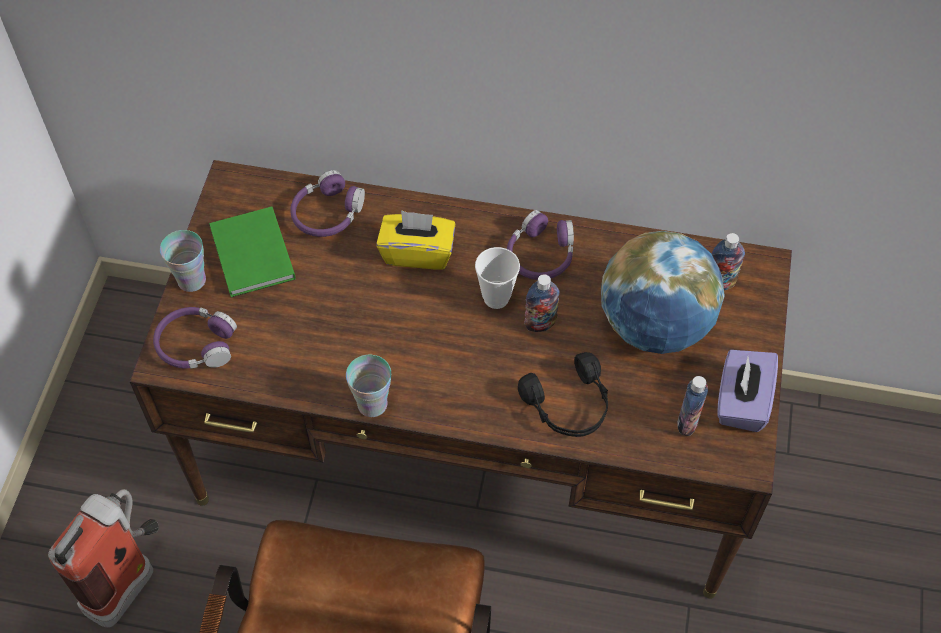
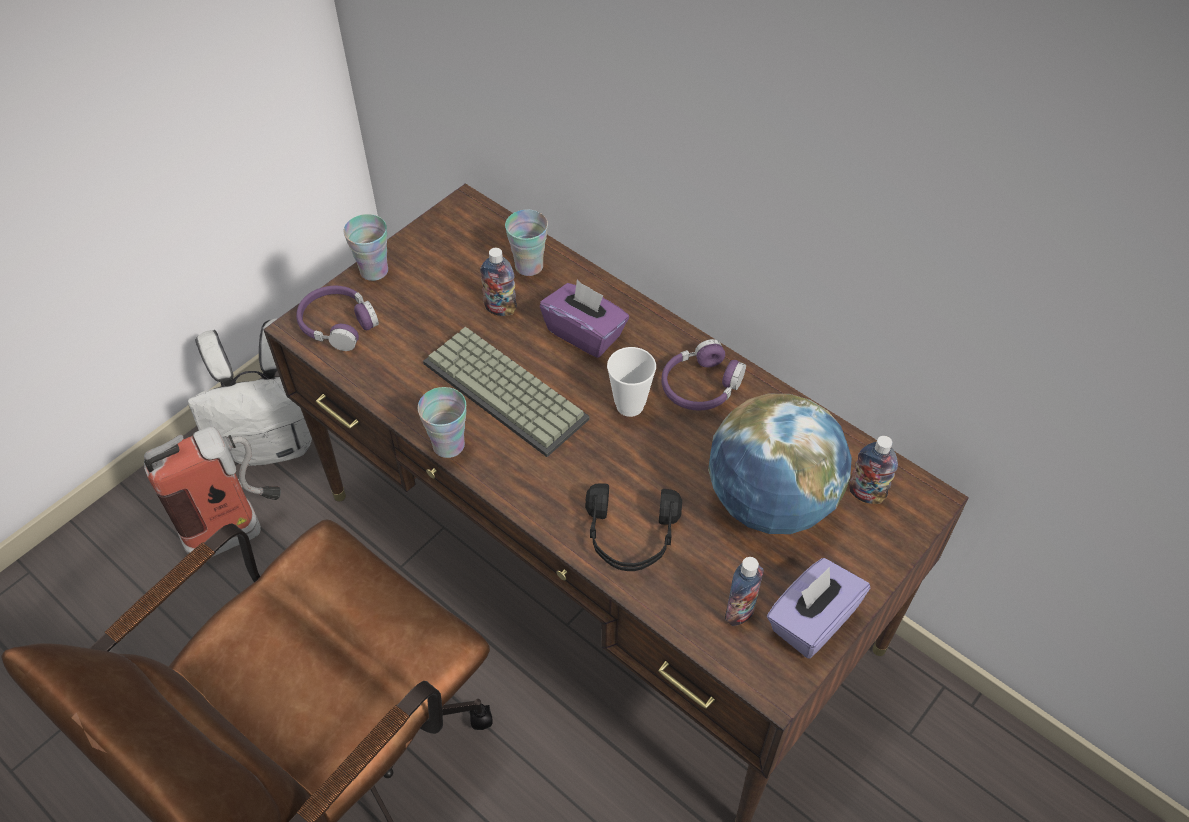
camera: 30 degrees right, 5 degrees down
(105, 480) = (276, 441): none -> white backpack
(252, 256) = (438, 273): green book -> none
(327, 213) = (529, 266): purple headphones -> cup
(388, 333) = (508, 390): none -> keyboard
(417, 252) = (585, 333): yellow tissue box -> purple tissue box
(540, 323) = (655, 448): bottle -> bottle (500, 309)

